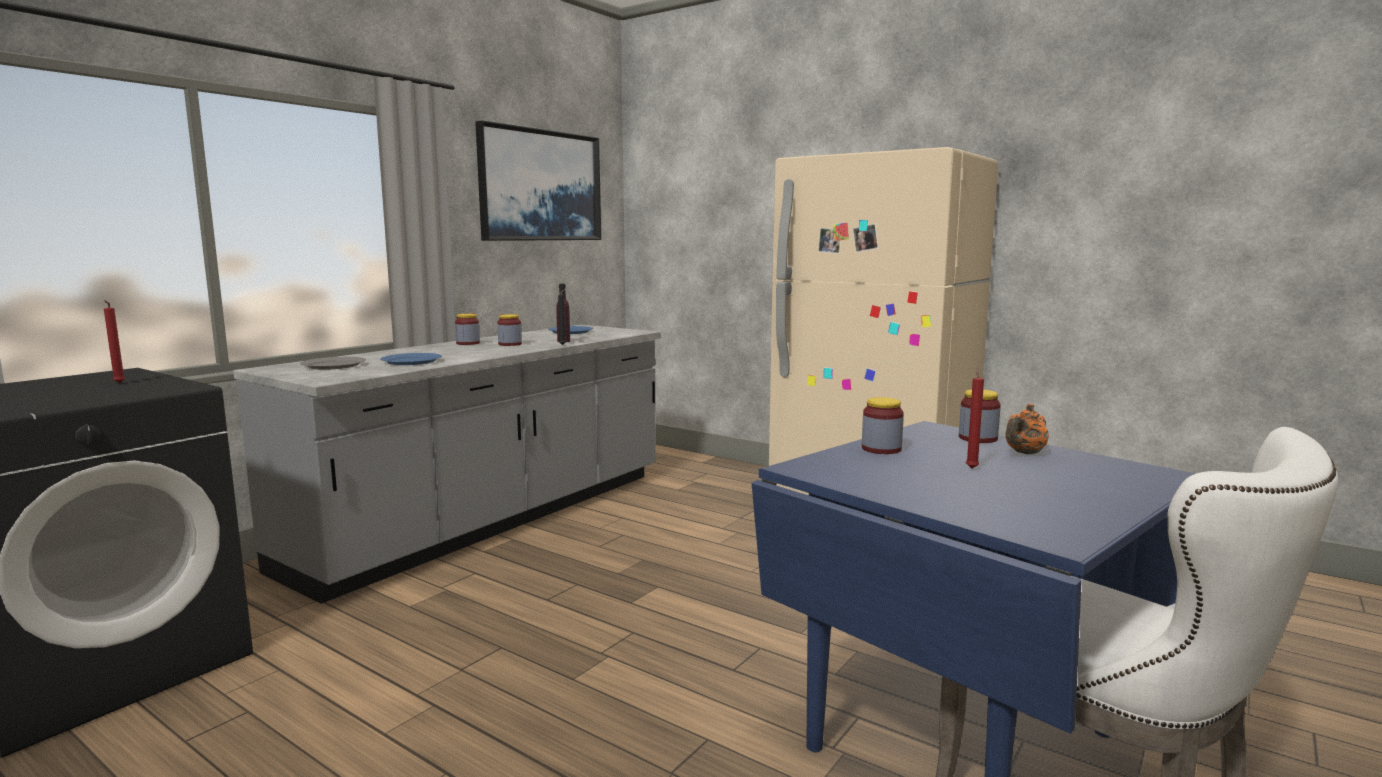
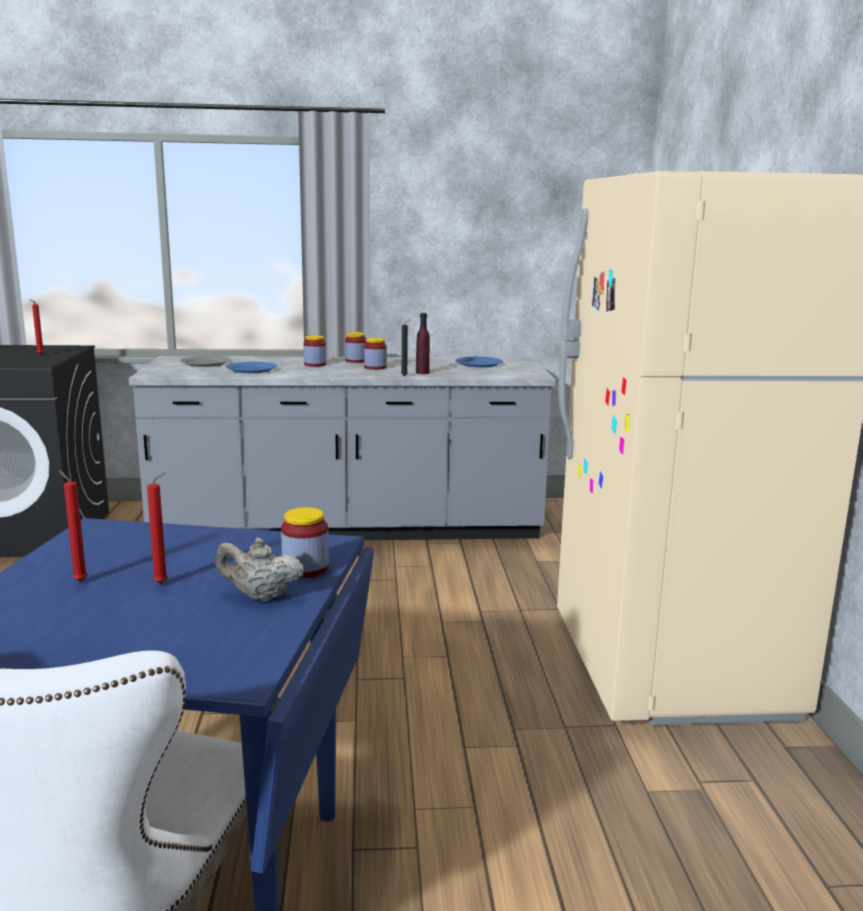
camera: 50 degrees right, 5 degrees up
(540, 186) = (508, 203): picture -> none
(881, 449) = (201, 540): jar -> jar (315, 364)
(939, 486) = (78, 581): none -> red candle
(1024, 453) = (260, 596): orange teapot -> beige teapot

